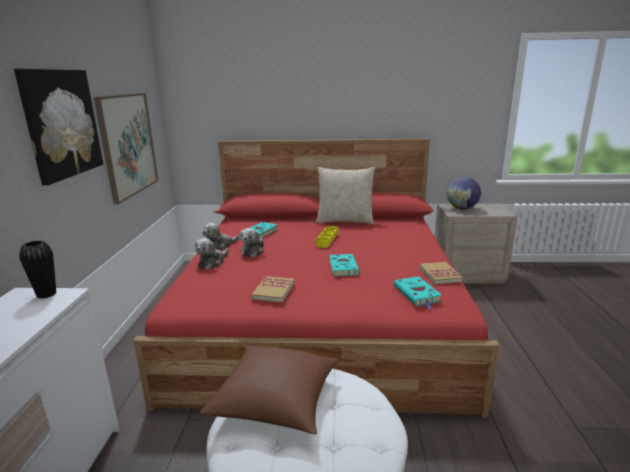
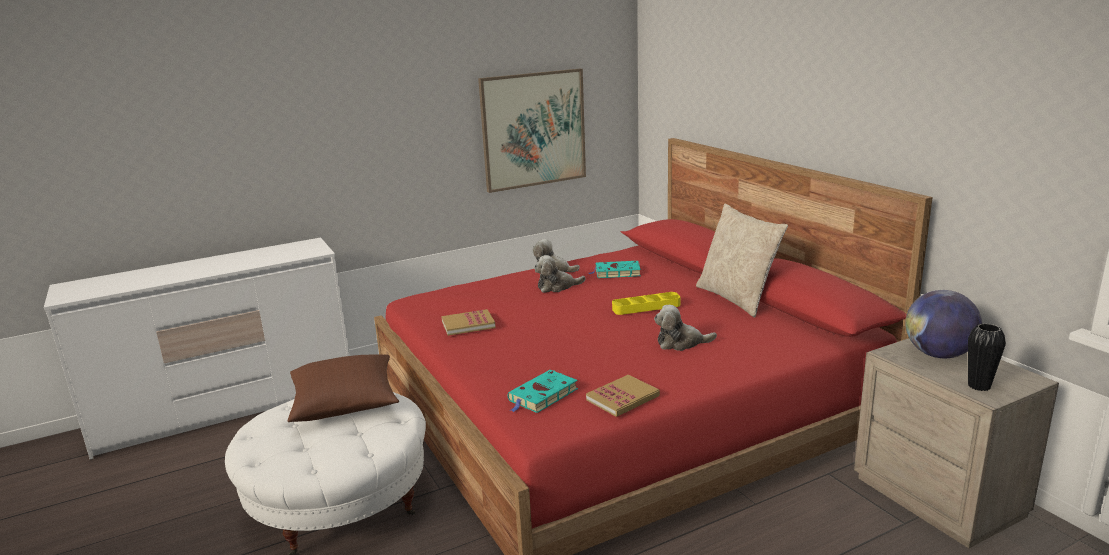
camera: 60 degrees right, 0 degrees up
(46, 294) = (315, 248): black vase -> black vase (979, 386)
(61, 123) = (419, 106): picture -> none
(212, 262) = (507, 282): plush toy -> plush toy (681, 343)
(343, 267) = (572, 339): turquoise book -> none

